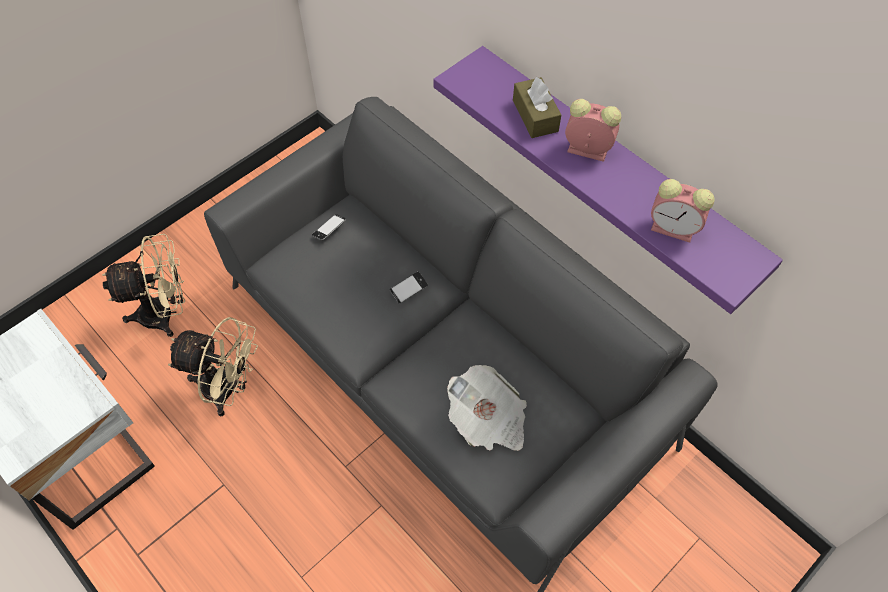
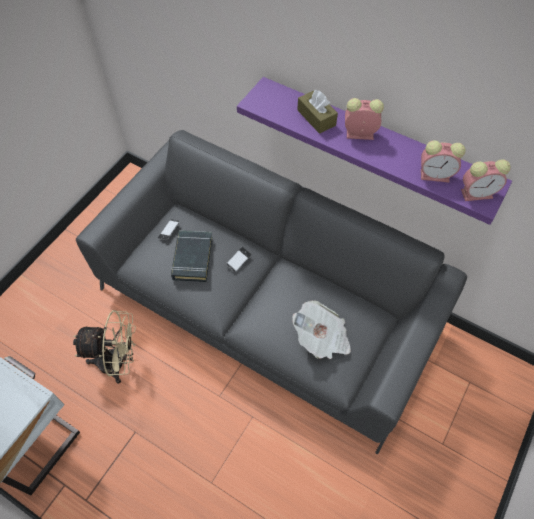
camera: 15 degrees left, 0 degrees up
(166, 314) = (55, 320): beige fan -> none
(348, 272) = (192, 258): none -> black book
(725, 266) = (478, 193): none -> alarm clock

